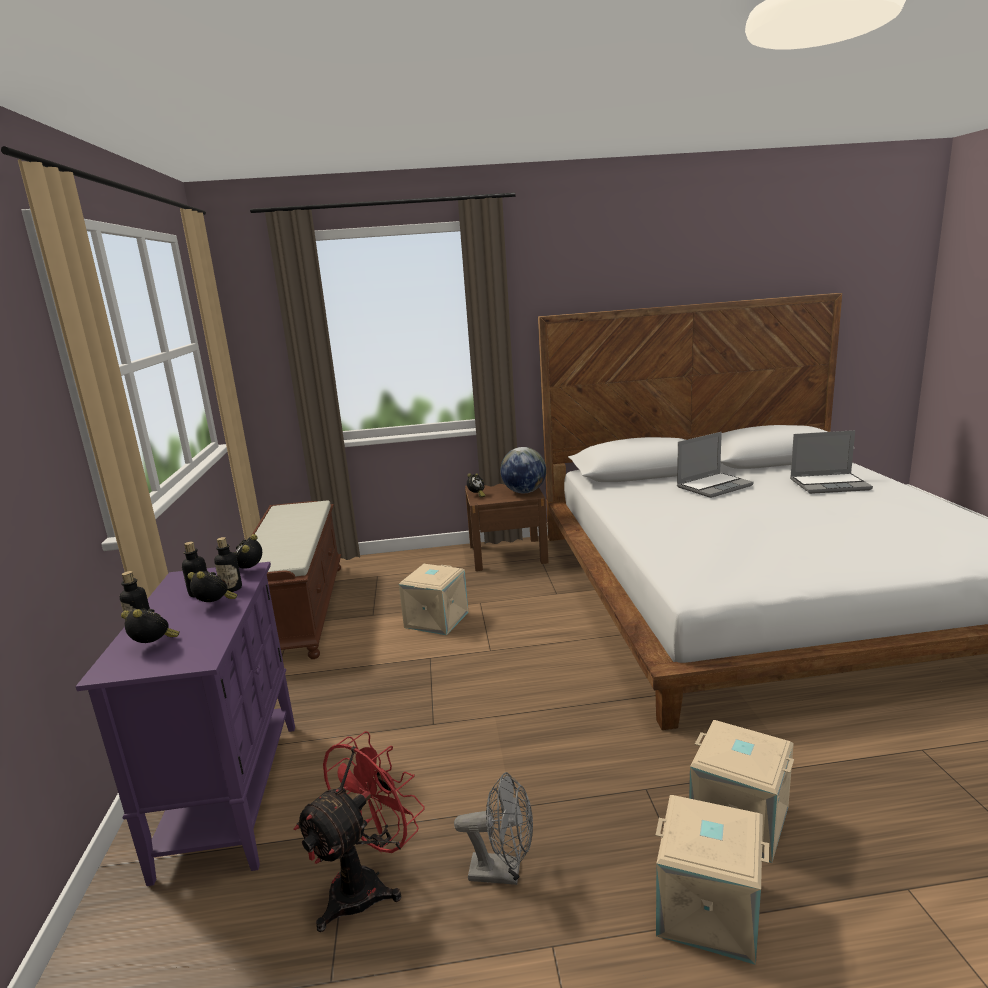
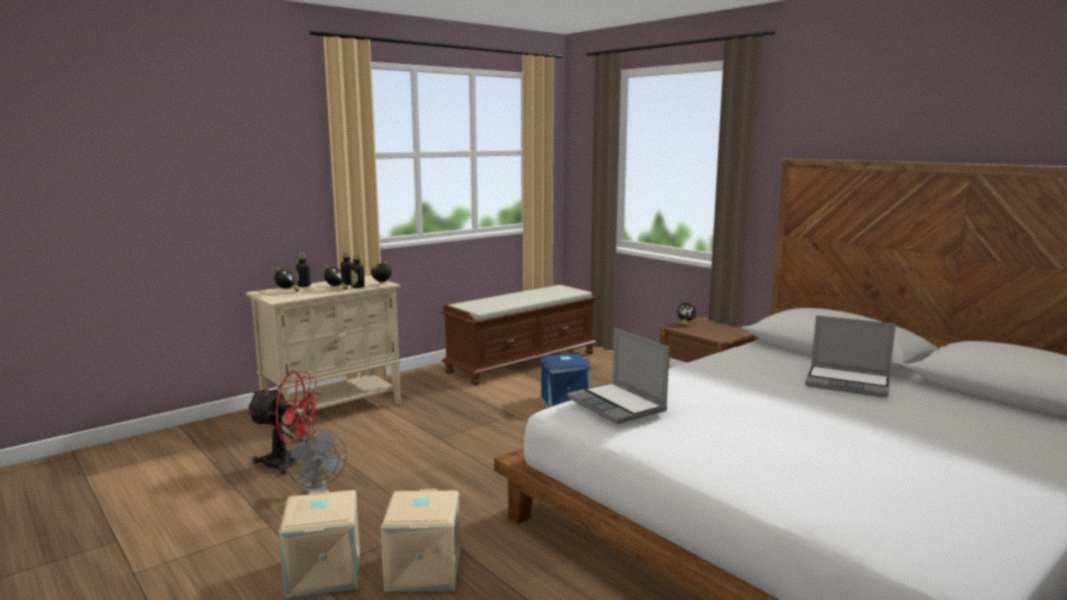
camera: 55 degrees right, 5 degrees down
(231, 794) = (334, 410): purple cabinet -> beige cabinet
(436, 619) = (565, 401): beige storage box -> blue storage box
(524, 492) = (722, 334): globe -> none
(830, 484) = (979, 434): laptop -> laptop (618, 405)

